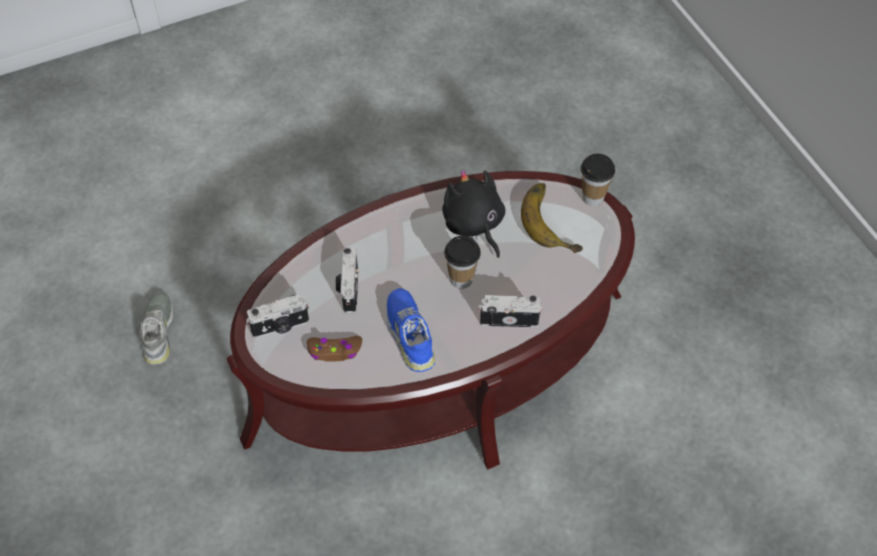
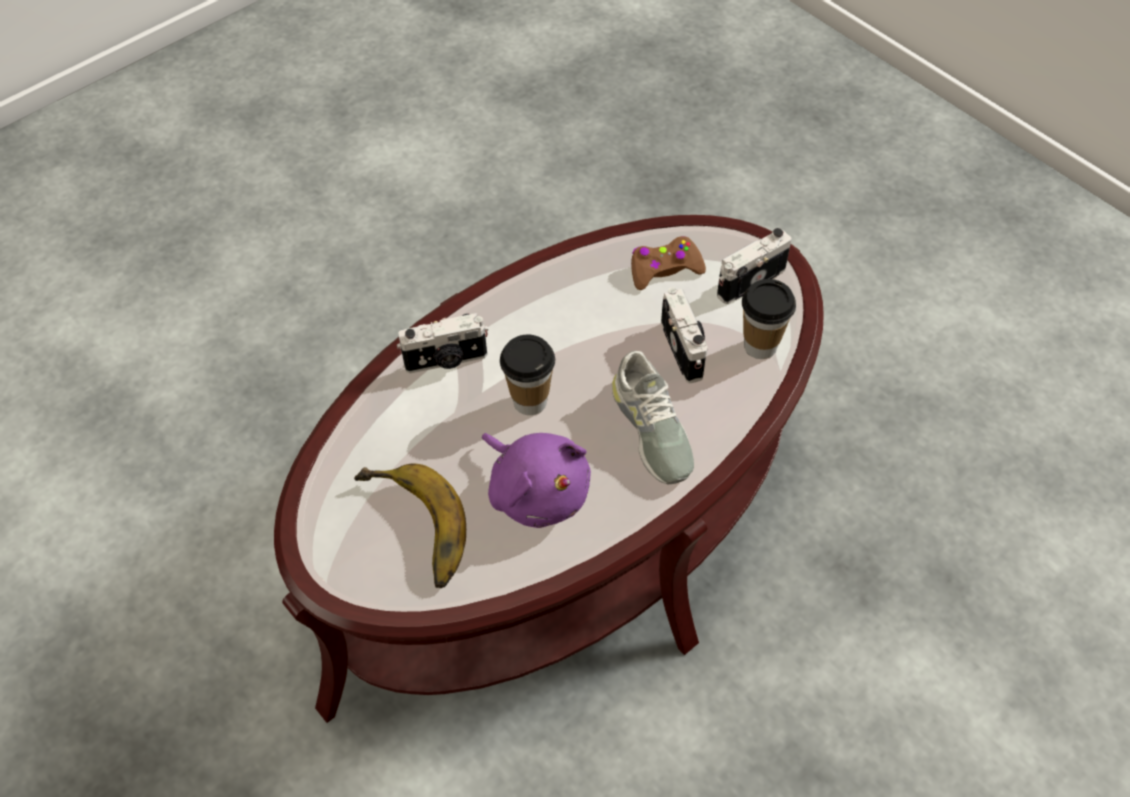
camera: 165 degrees right, 0 degrees up
(158, 332) = (968, 473): grey shoe -> grey shoe (651, 429)
(410, 333) = (575, 311): blue shoe -> none
(474, 225) = (536, 491): black plush toy -> purple plush toy
(593, 197) = (350, 592): cup -> cup (760, 346)

